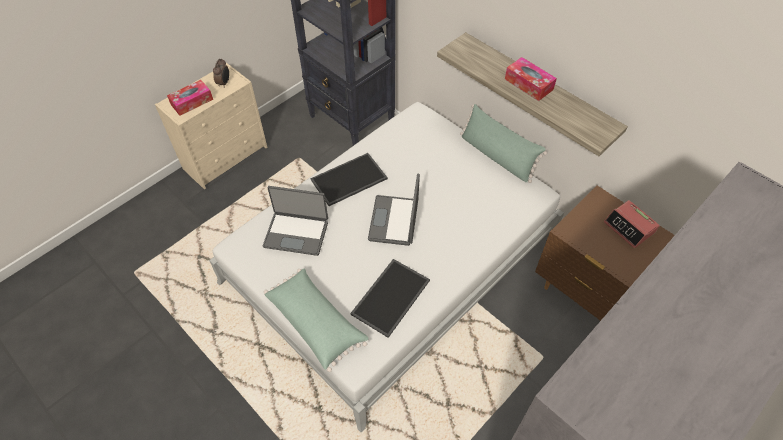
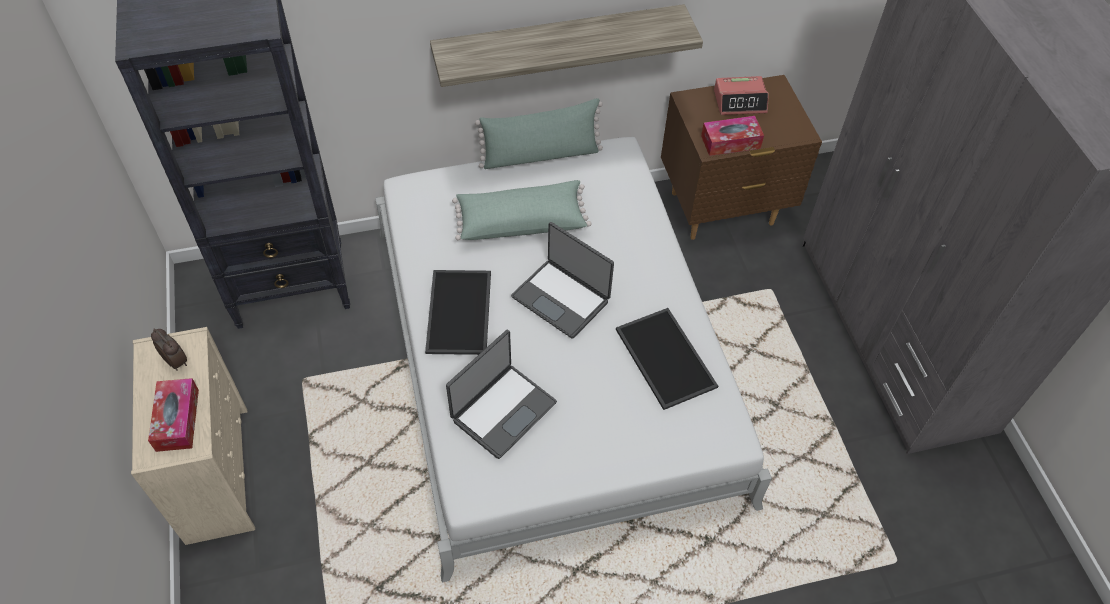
camera: 60 degrees left, 0 degrees up
(316, 322) = (652, 451): green pillow -> green pillow (521, 221)
(528, 84) = (564, 37): tissue box -> tissue box (730, 142)

